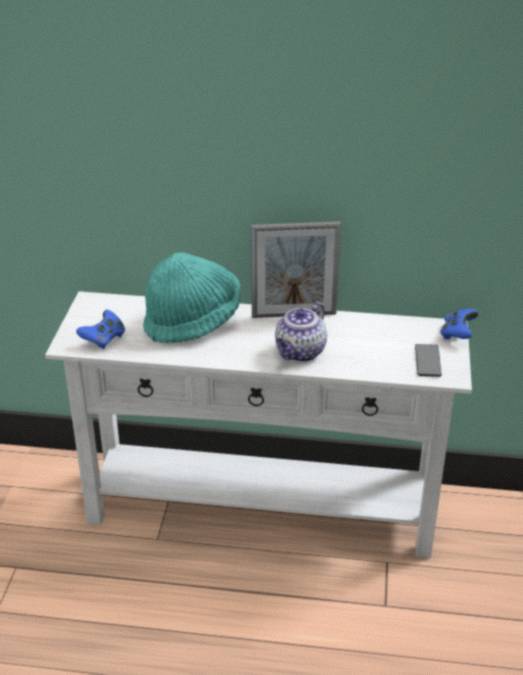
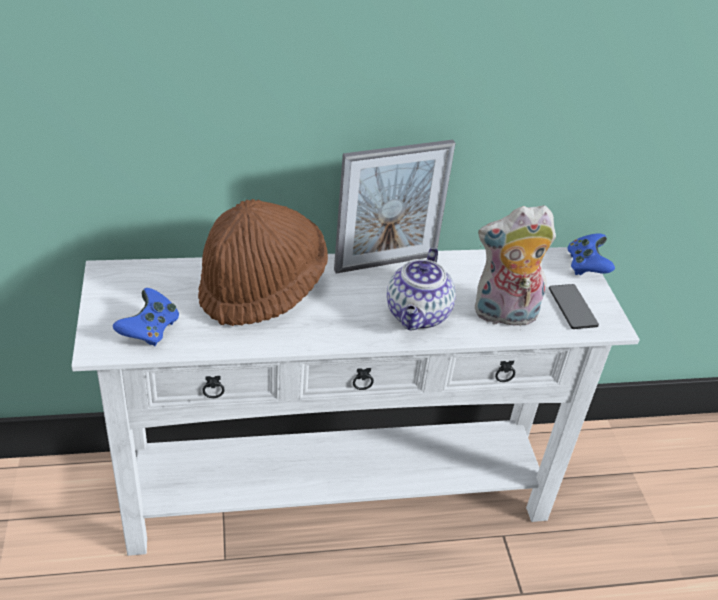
camera: 20 degrees left, 5 degrees up
(193, 322) = (262, 289): turquoise hat -> brown hat
(368, 360) = (504, 315): none -> plush toy

